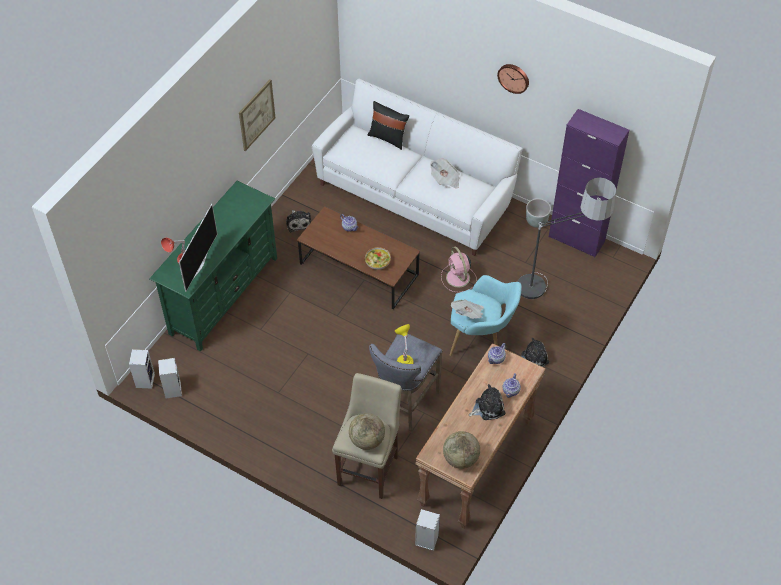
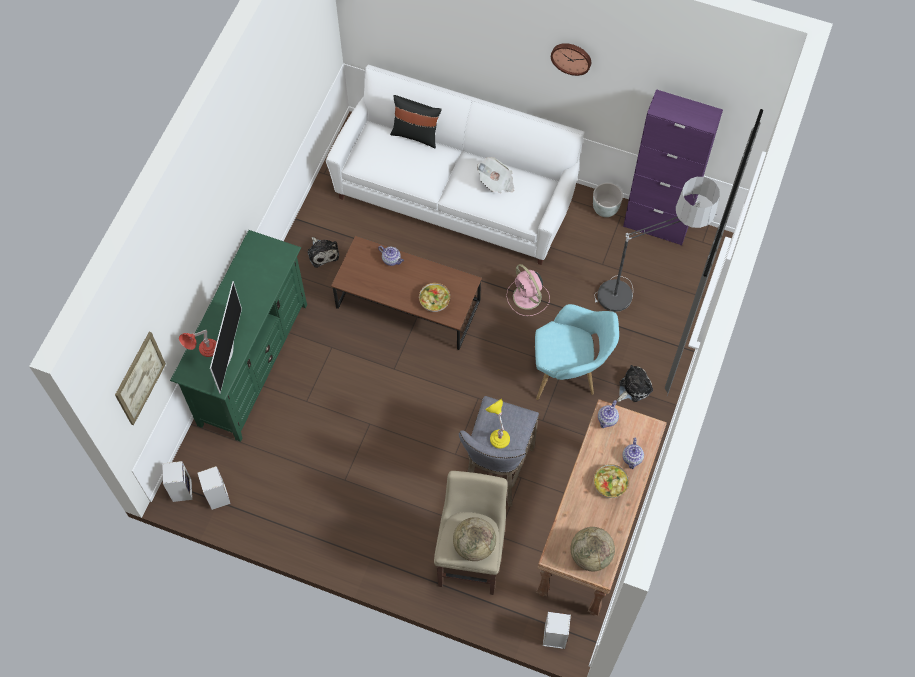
camera: 10 degrees left, 10 degrees up
(256, 115) = (261, 148): picture -> picture (140, 378)
(468, 314) = (556, 355): newspaper -> none
(488, 407) = (609, 484): plush toy -> bowl

